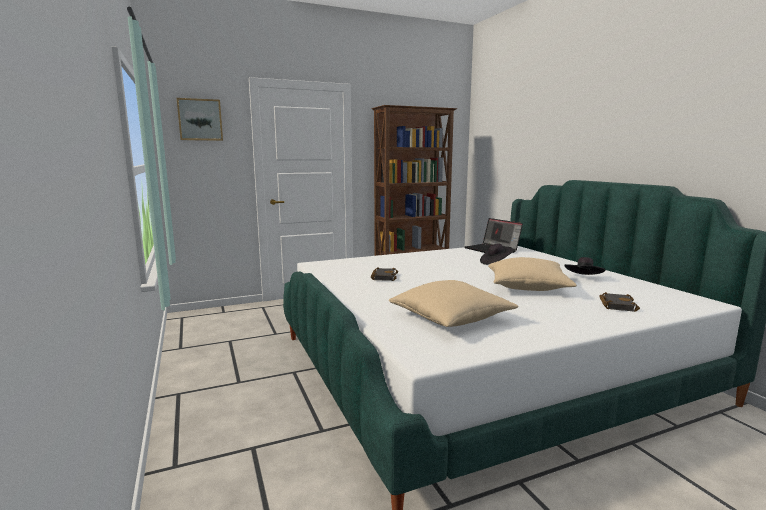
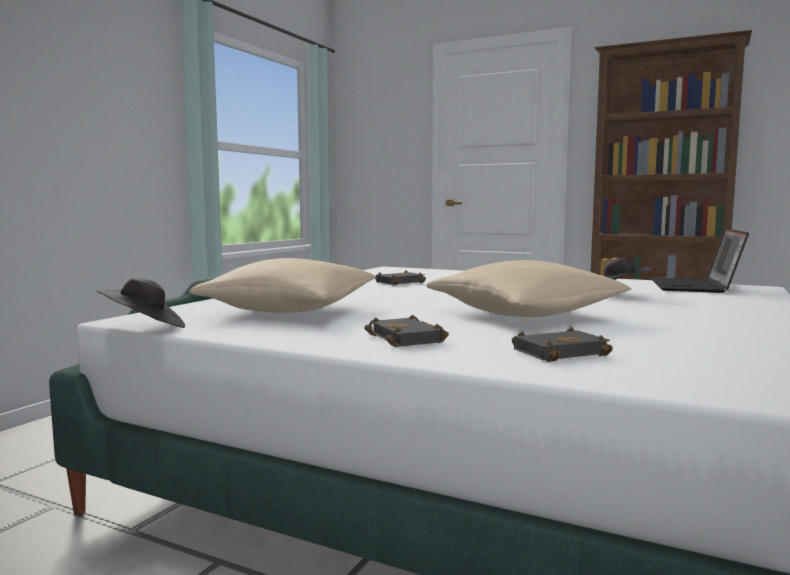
camera: 50 degrees right, 5 degrees down
(200, 120) = (380, 103): picture -> none
(567, 317) = (409, 339): none -> black book
(583, 278) = (688, 327): black hat -> black hat (144, 328)

